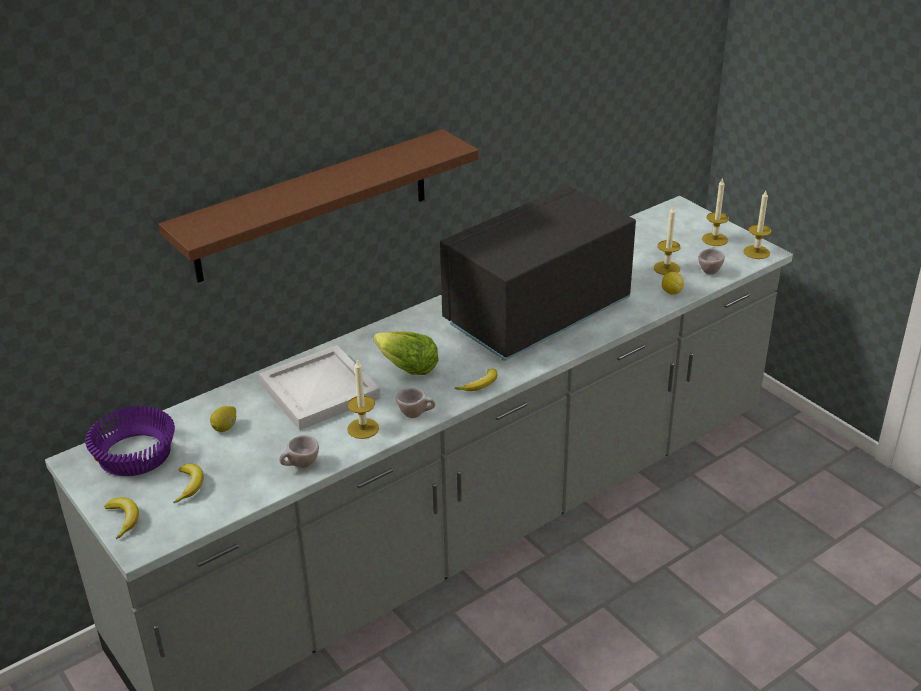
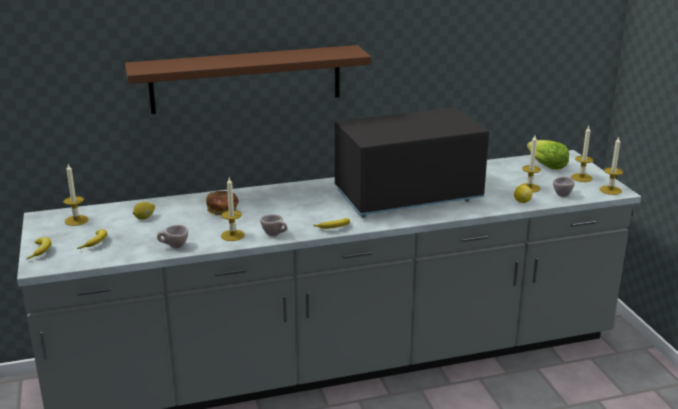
camera: 20 degrees right, 10 degrees down
(133, 455) = (76, 220): purple bowl -> candle
(321, 391) = (222, 211): white tray -> bread
(406, 367) = (290, 209): lettuce -> lettuce (545, 165)

